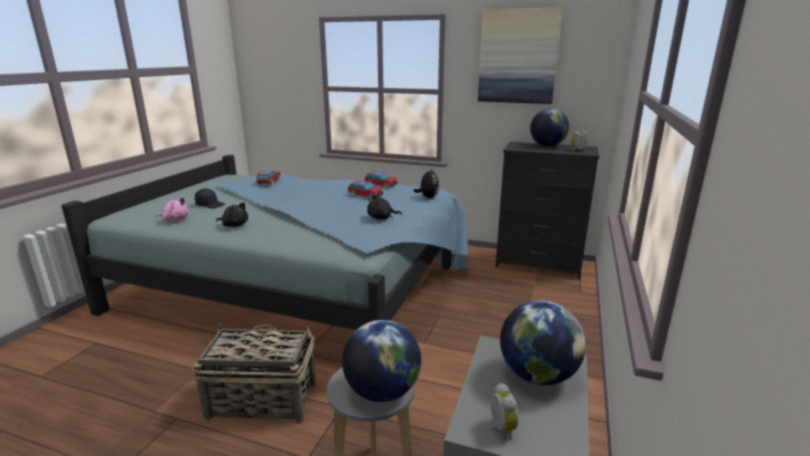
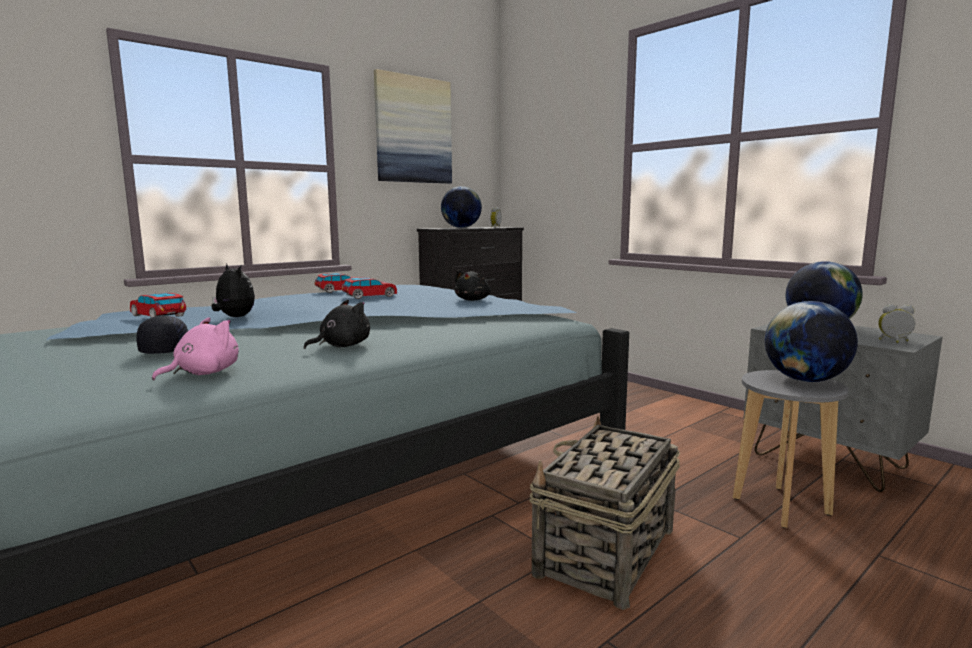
camera: 60 degrees left, 10 degrees down
(428, 197) = (431, 287): plush toy -> plush toy (234, 317)

